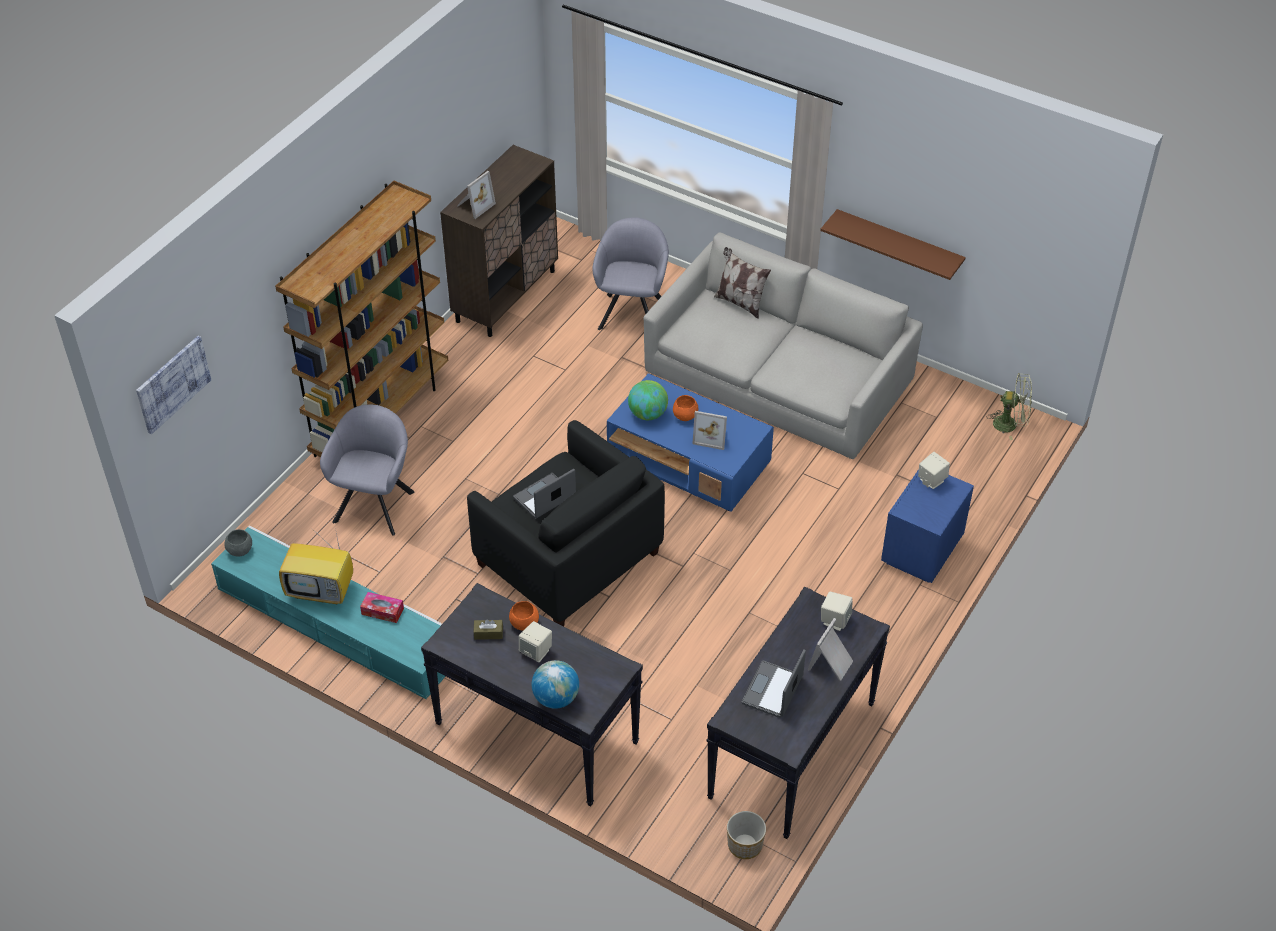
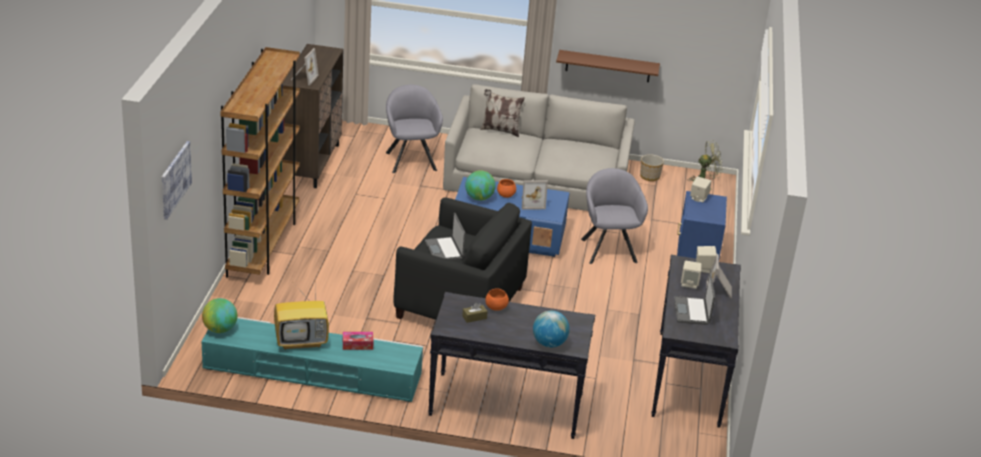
camera: 25 degrees left, 15 degrees down
(240, 550) = (220, 329): grey bowl -> globe
(376, 503) = (293, 296): grey armchair -> grey armchair (608, 248)
(536, 651) = (516, 321): beige speaker -> beige speaker (689, 284)
(545, 498) = (445, 250): laptop -> laptop turned 45 degrees counterclockwise
(745, 845) = (694, 437): planter -> planter (650, 176)

